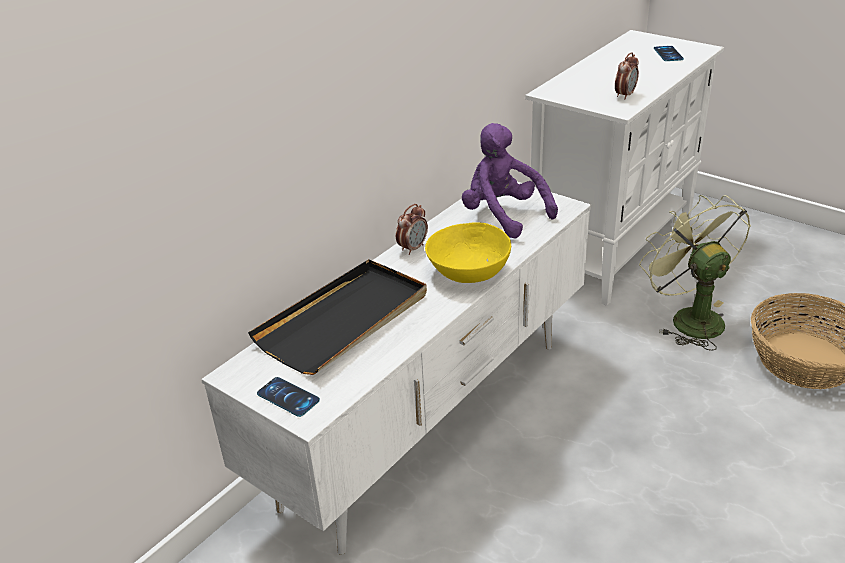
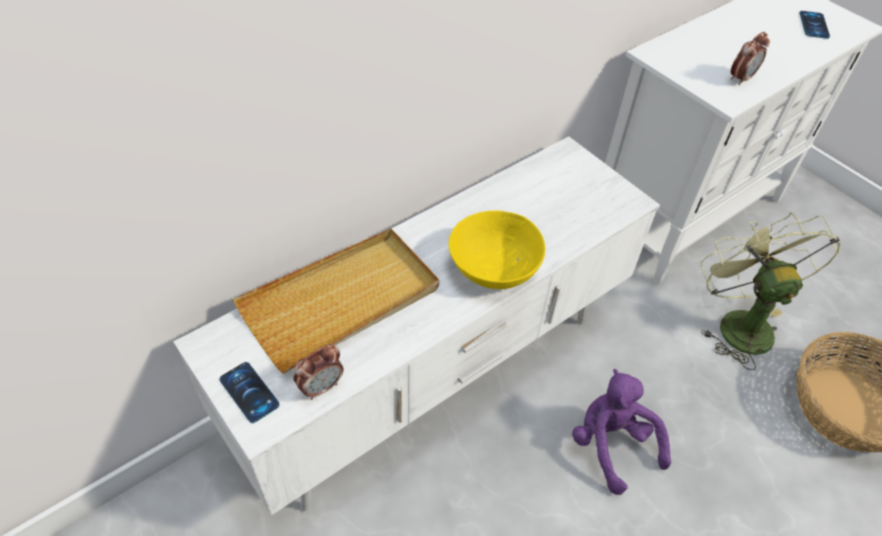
camera: 10 degrees right, 15 degrees up
(344, 320) = (341, 301): black tray -> beige tray
(412, 248) = (446, 219): alarm clock -> alarm clock (321, 387)
(503, 215) = (557, 197): purple plush toy -> purple plush toy (612, 445)

